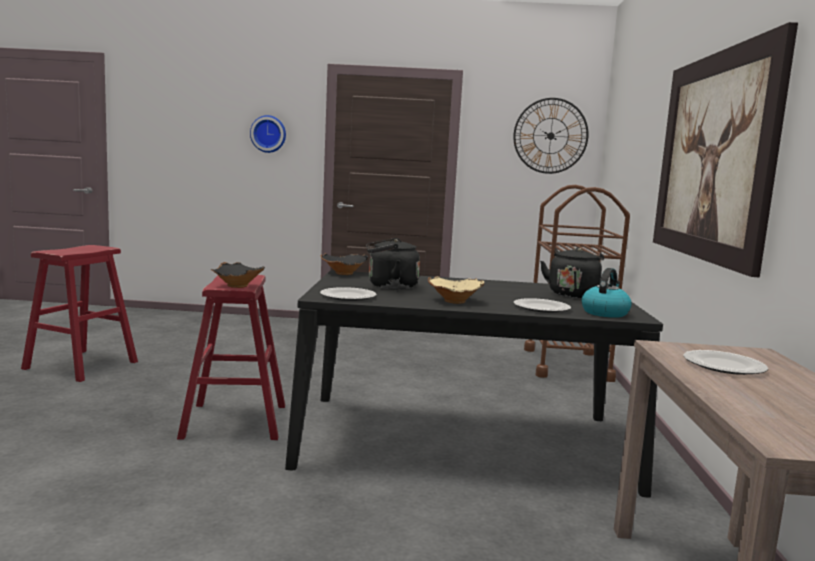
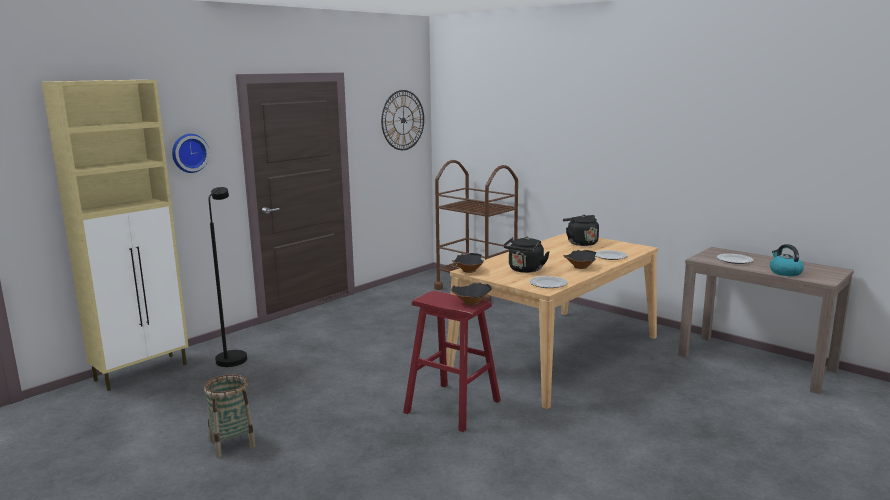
camera: 50 degrees left, 5 degrees up
(81, 365) = (232, 444): red stool -> basket
(184, 316) = (143, 372): none -> beige cabinet
(242, 328) = (232, 357): none -> black floor lamp
(454, 301) = (579, 267): beige bowl -> black bowl
(462, 440) = (556, 353): black dining table -> beige dining table
(605, 313) = (629, 249): kettle -> kettle (785, 272)
(712, 157) = (623, 149): picture -> none

